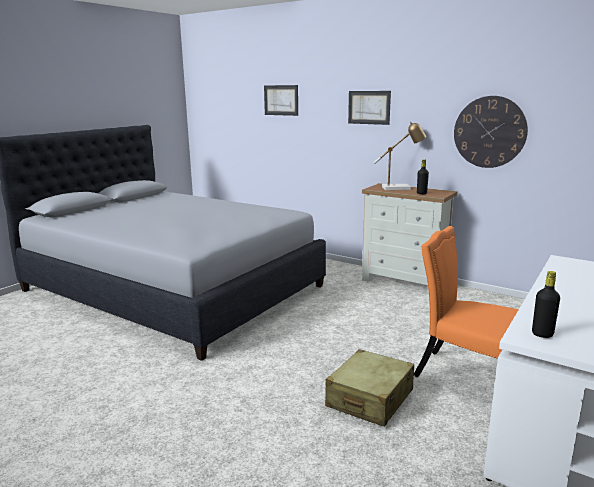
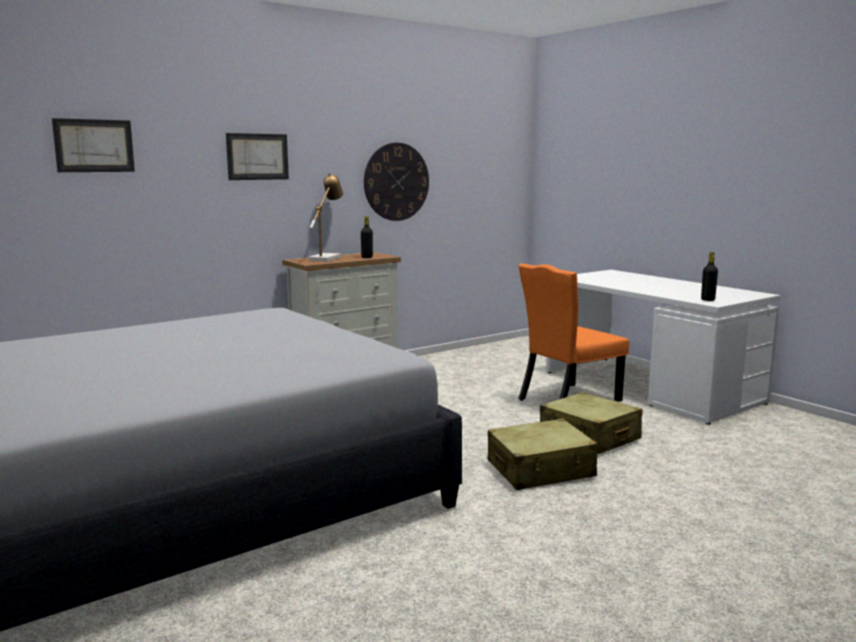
camera: 70 degrees left, 5 degrees down
(279, 383) = (541, 470): none -> beige suitcase

